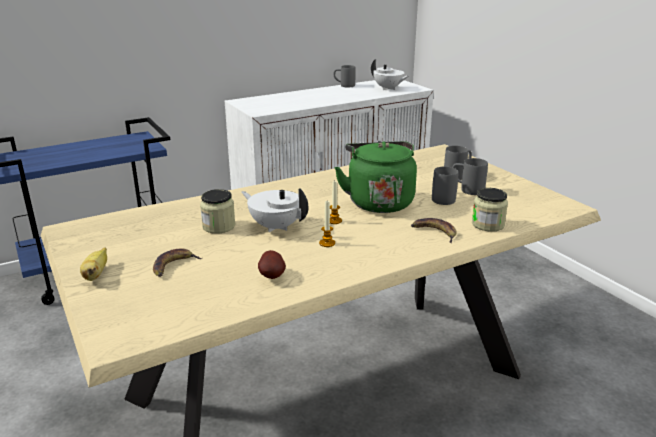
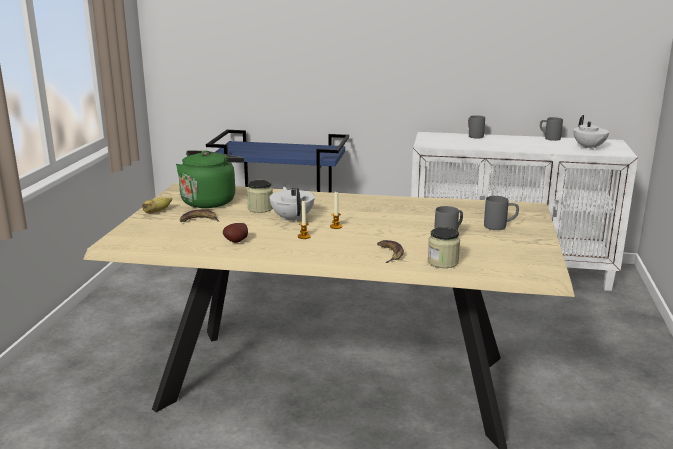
camera: 40 degrees right, 5 degrees down
(378, 201) = (393, 225): green kettle -> green kettle (210, 201)
(467, 189) = (483, 237): grey mug -> grey mug (474, 136)

